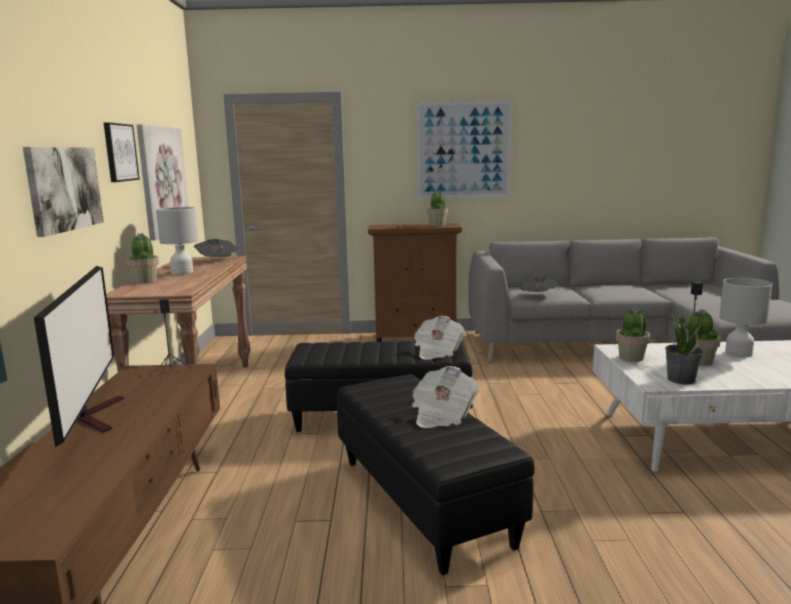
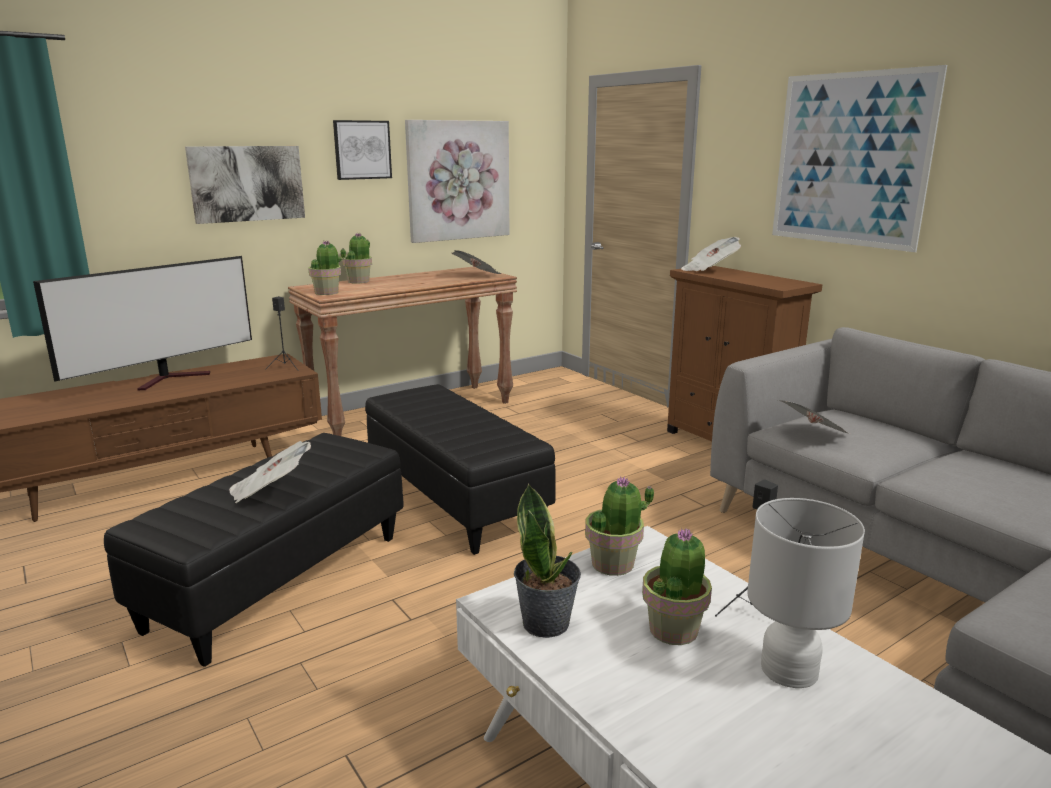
camera: 55 degrees right, 5 degrees up
(182, 272) = (406, 280): grey table lamp -> none
(437, 225) = (774, 281): potted plant -> potted plant (327, 292)
(437, 351) = (481, 442): newspaper -> newspaper (709, 270)

